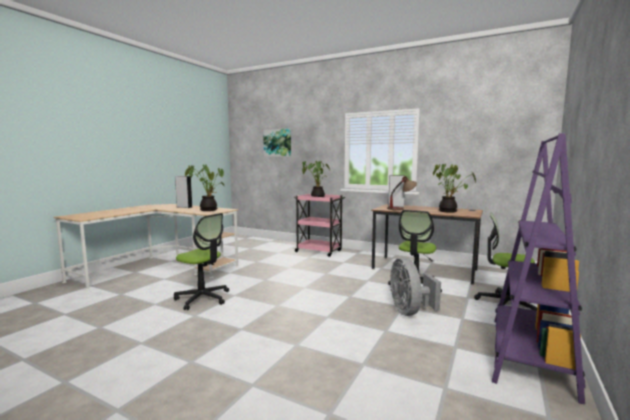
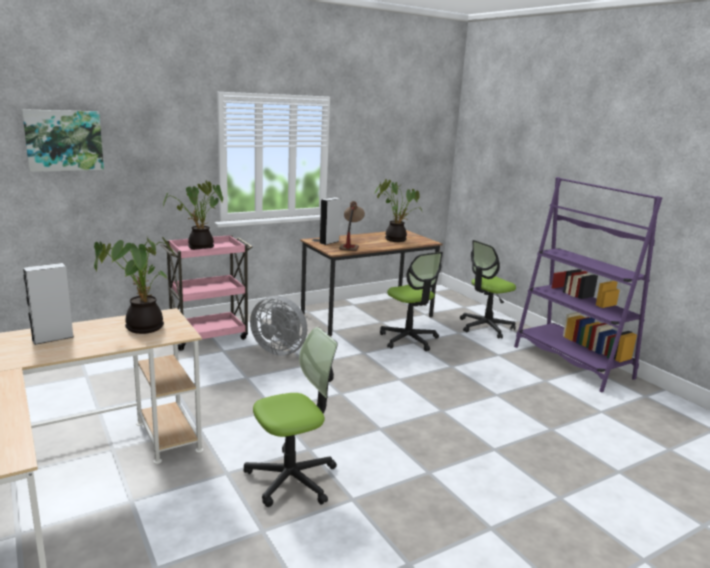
camera: 60 degrees left, 10 degrees up
(410, 311) = (466, 368): grey fan -> grey fan (280, 350)

